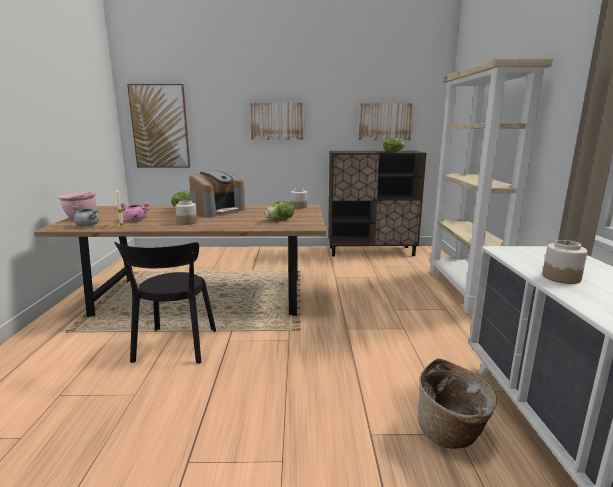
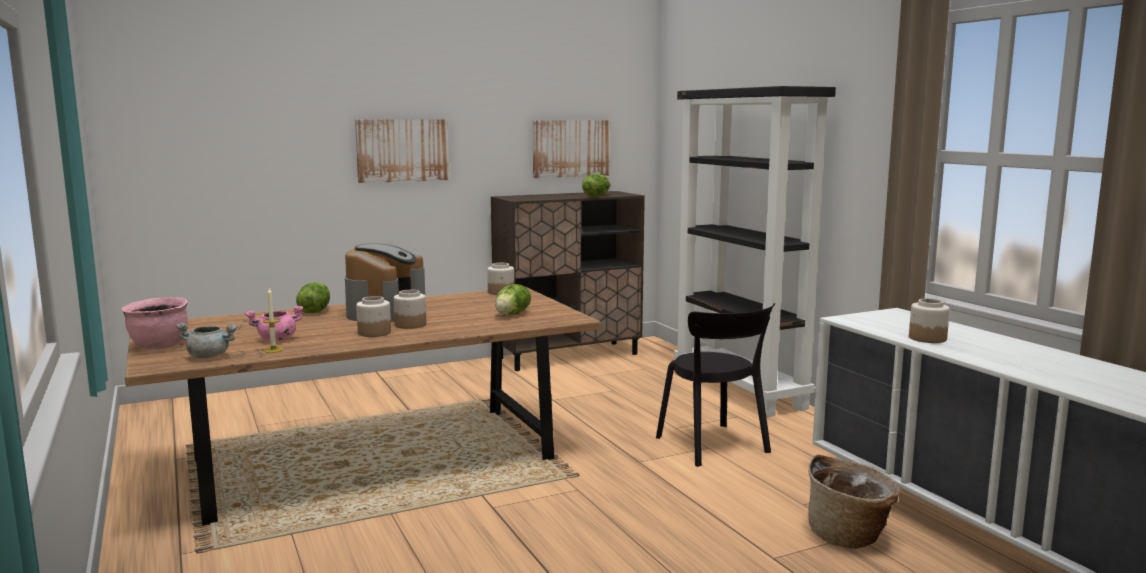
camera: 25 degrees left, 5 degrees down
(160, 127) = (181, 165): picture -> none
(174, 347) = (422, 532): black chair -> black chair (714, 447)
(214, 220) = (411, 325): none -> jar
(464, 290) = (740, 390): beige bookcase -> black bookcase

